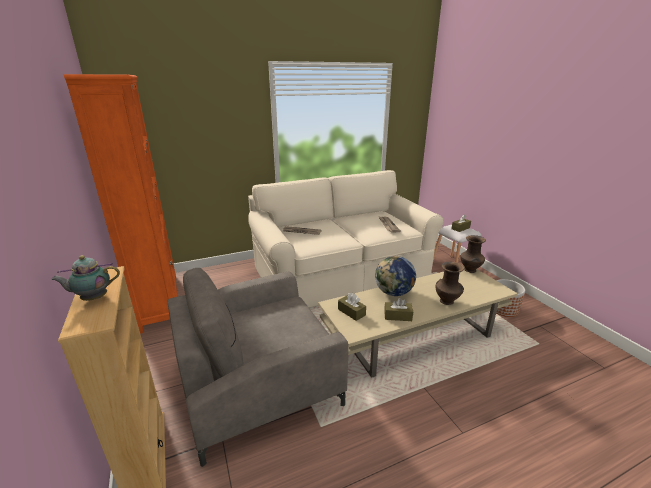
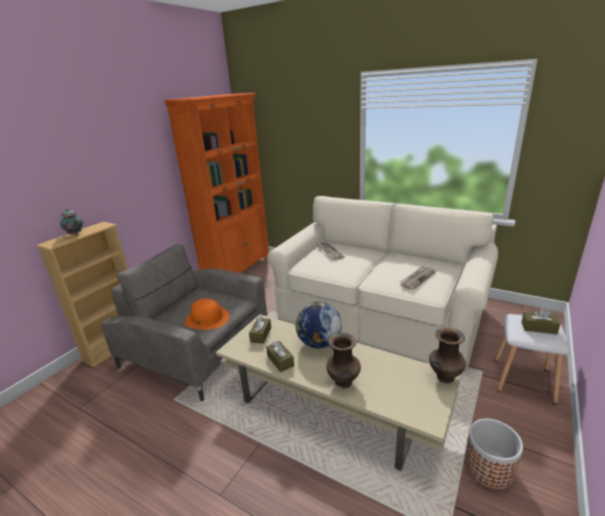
camera: 55 degrees right, 0 degrees up
(293, 328) = (207, 318): none -> orange hat

